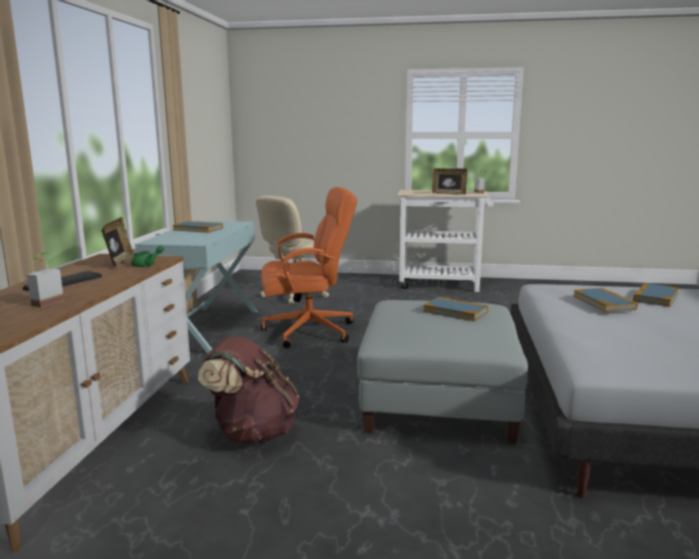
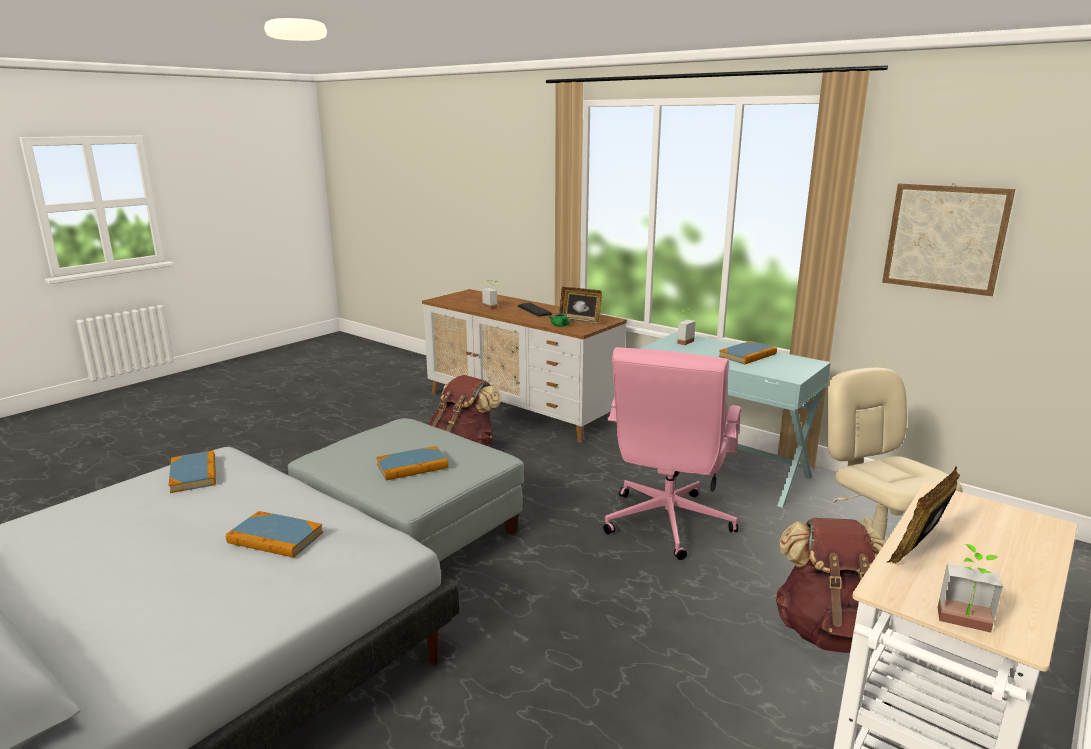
camera: 120 degrees right, 5 degrees up
(170, 240) = (682, 341): none -> potted plant
(193, 126) = (945, 237): none -> picture
(308, 331) = (668, 521): orange office chair -> pink office chair
(371, 296) = (829, 630): none -> brown backpack
(655, 297) = (219, 602): book -> book (194, 474)

